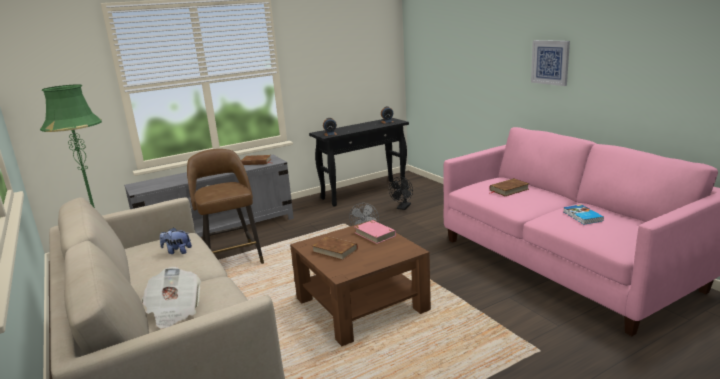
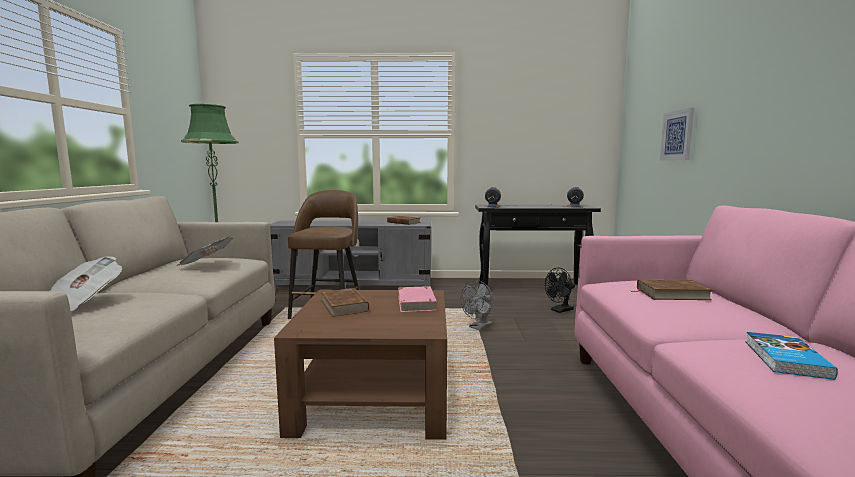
camera: 30 degrees right, 10 degrees down
(177, 251) = (206, 265): plush toy -> newspaper
(550, 62) = (804, 97): picture -> picture (677, 135)

